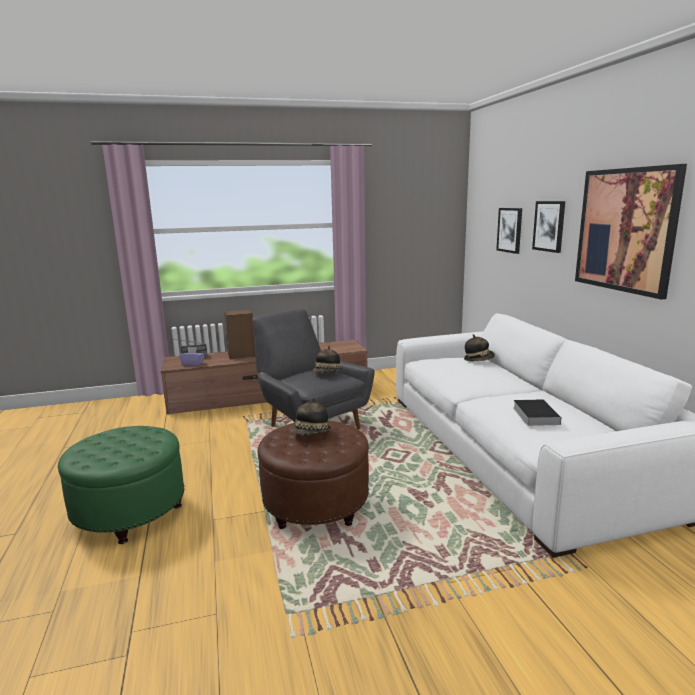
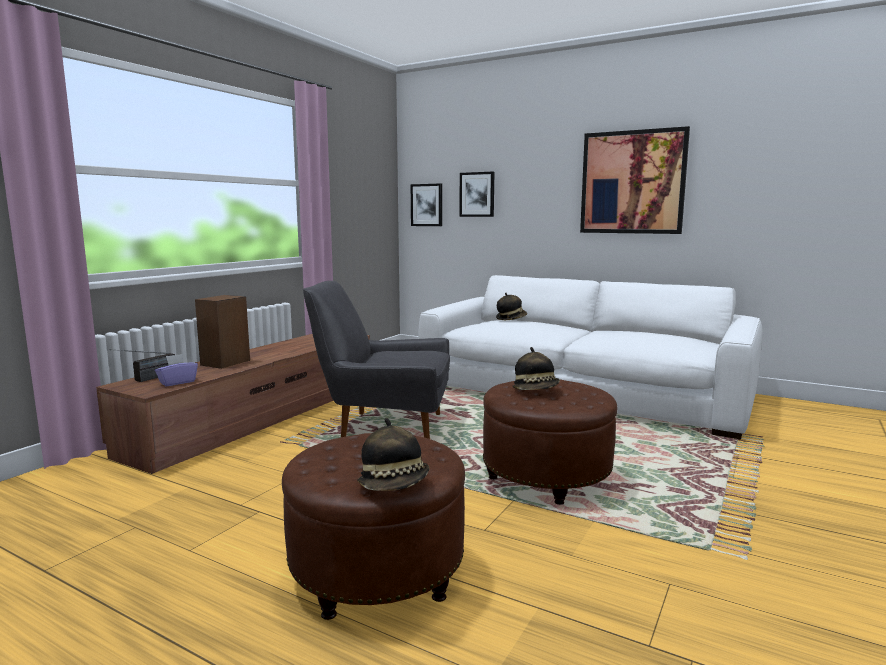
camera: 45 degrees left, 5 degrees down
(130, 513) = (377, 573): green ottoman -> brown ottoman
(327, 373) = (406, 351): hat -> hat (395, 485)
(534, 415) = (649, 338): book -> none
(549, 226) = (536, 186): picture -> picture (427, 205)

